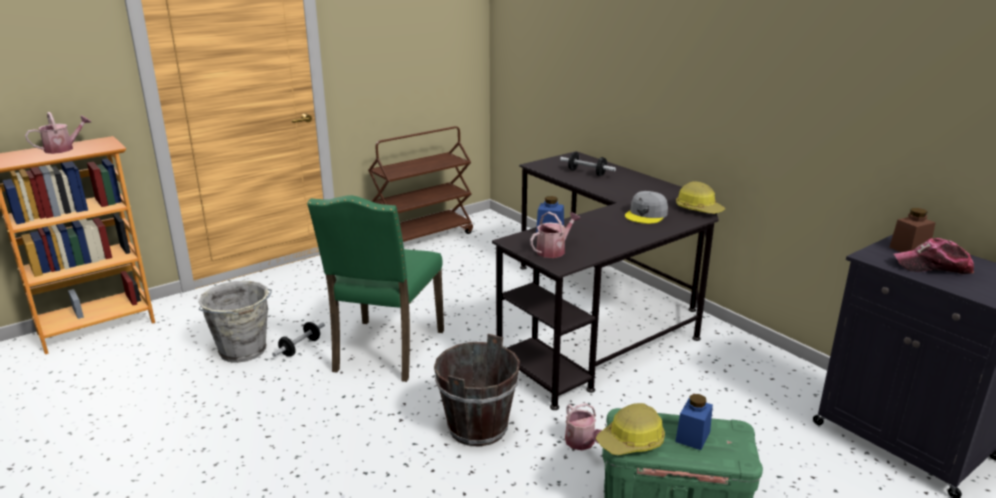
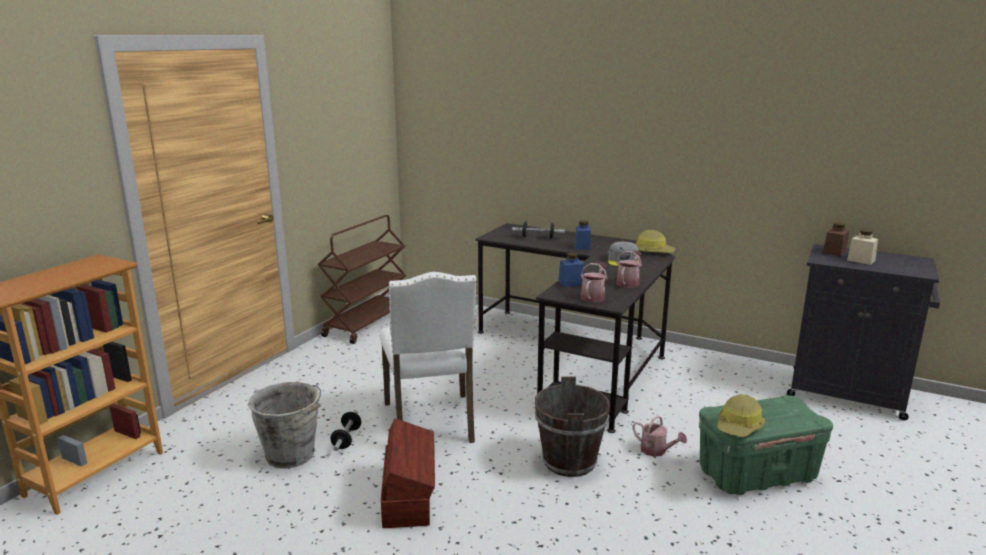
camera: 25 degrees left, 5 degrees down
(63, 149) = (61, 272): watering can -> watering can (628, 282)
(300, 416) = (409, 495): none -> brown storage box
(386, 351) = (431, 423): green chair -> white chair
(692, 436) = (772, 412): blue jar -> blue jar (582, 247)
(932, 266) = (861, 260): cap -> beige jar

